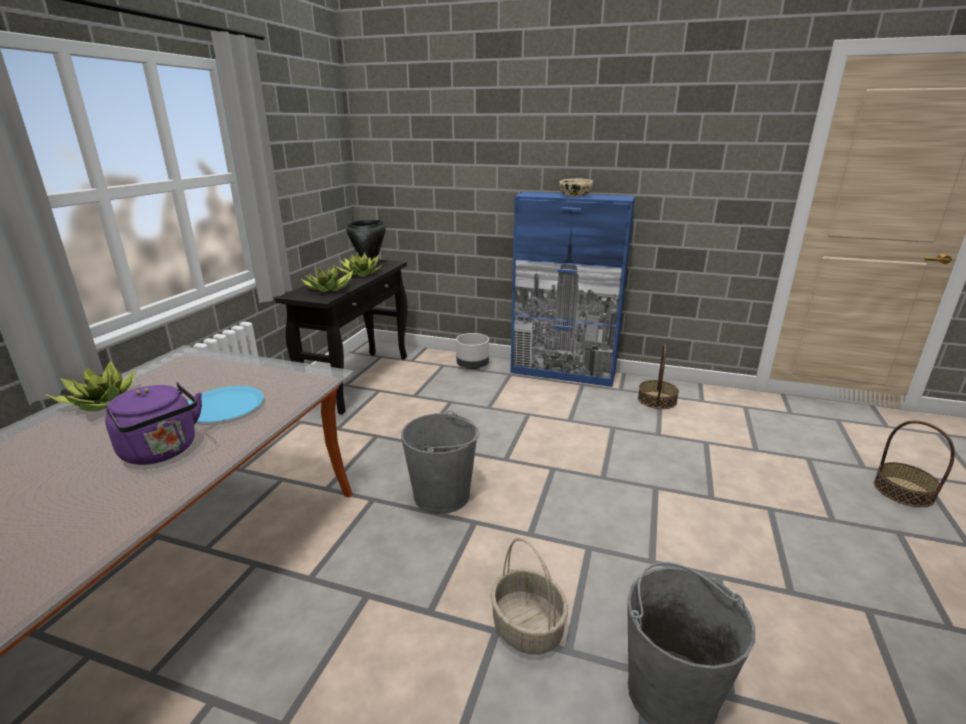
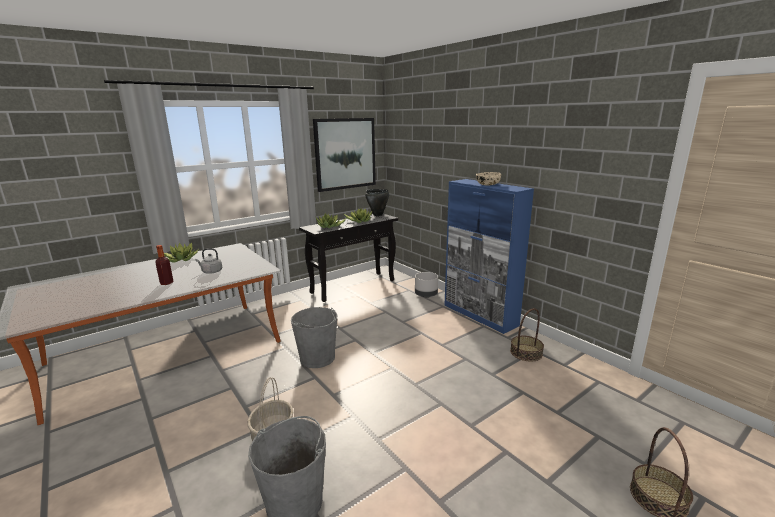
camera: 35 degrees right, 5 degrees down
(162, 451) = (166, 283): purple kettle -> bottle
(224, 405) = (211, 271): blue plate -> grey kettle
(306, 164) = (345, 154): none -> picture

